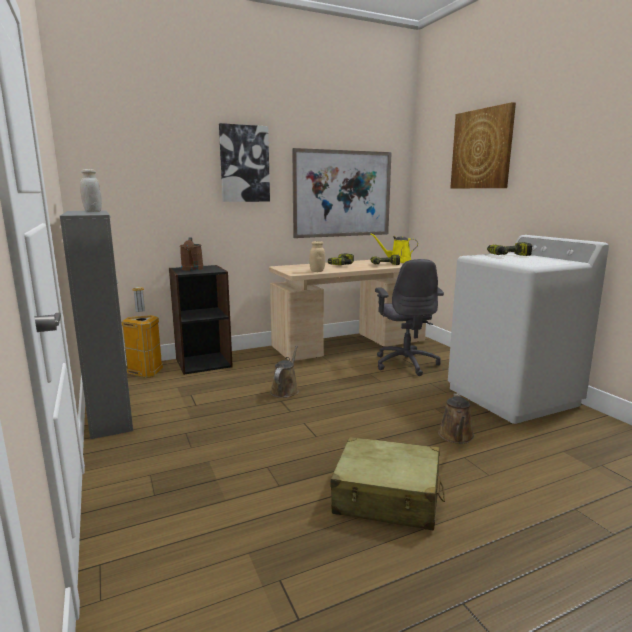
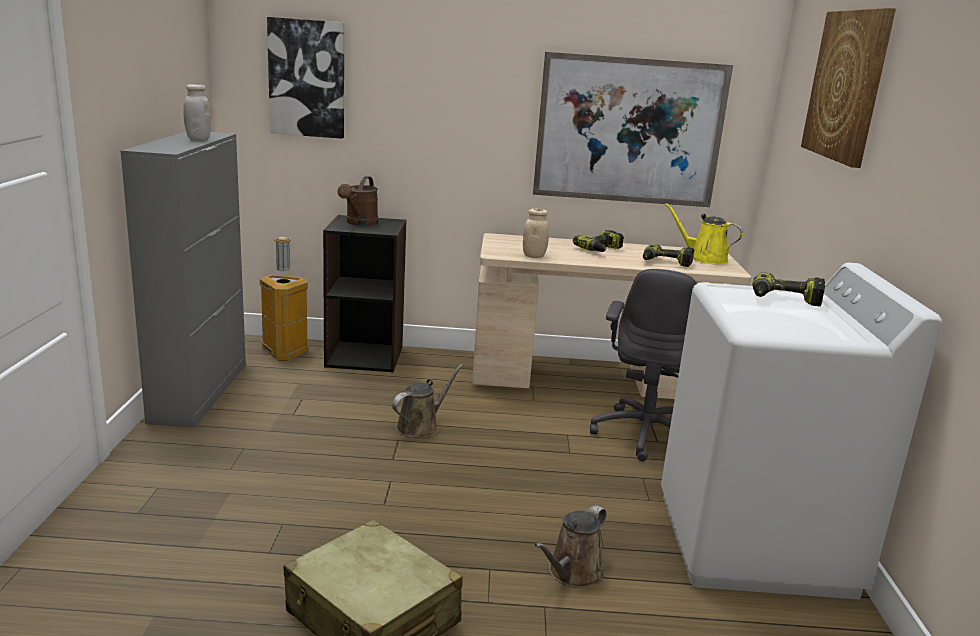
camera: 25 degrees right, 5 degrees up
(244, 164) = (463, 73): picture -> picture (307, 78)

